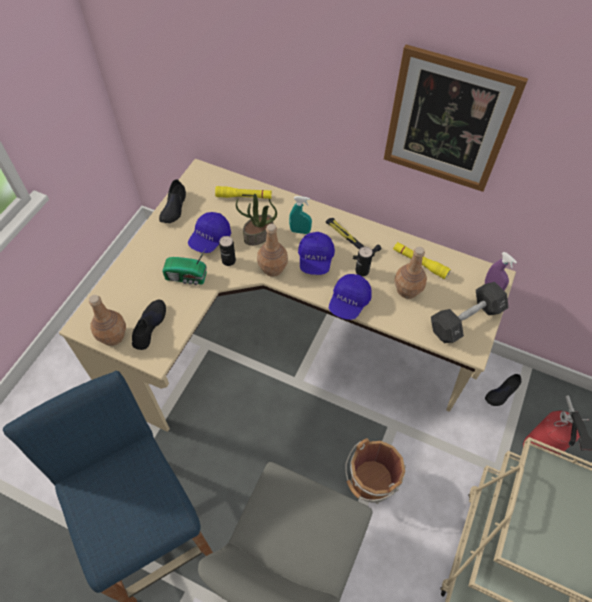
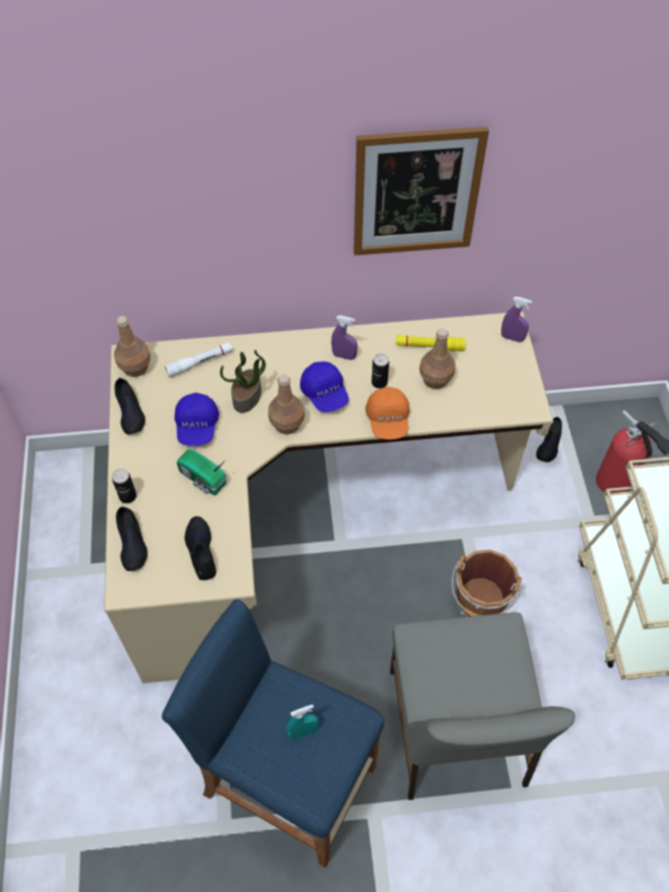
camera: 30 degrees left, 0 degrees up
(109, 296) = (131, 543): none -> black shoe
(113, 336) = (169, 581): brown bottle -> brown bottle (136, 367)
(187, 277) = (203, 479): radio -> radio turned 60 degrees clockwise
(228, 261) = (235, 439): can -> can (128, 496)
(244, 196) = (200, 362): yellow flashlight -> white flashlight
(300, 231) = (288, 371): turquoise spray bottle -> turquoise spray bottle (303, 732)
(349, 239) = (344, 356): hammer -> purple spray bottle
(349, 302) = (388, 420): blue cap -> orange cap
(466, 320) = (507, 381): black dumbbell -> none

